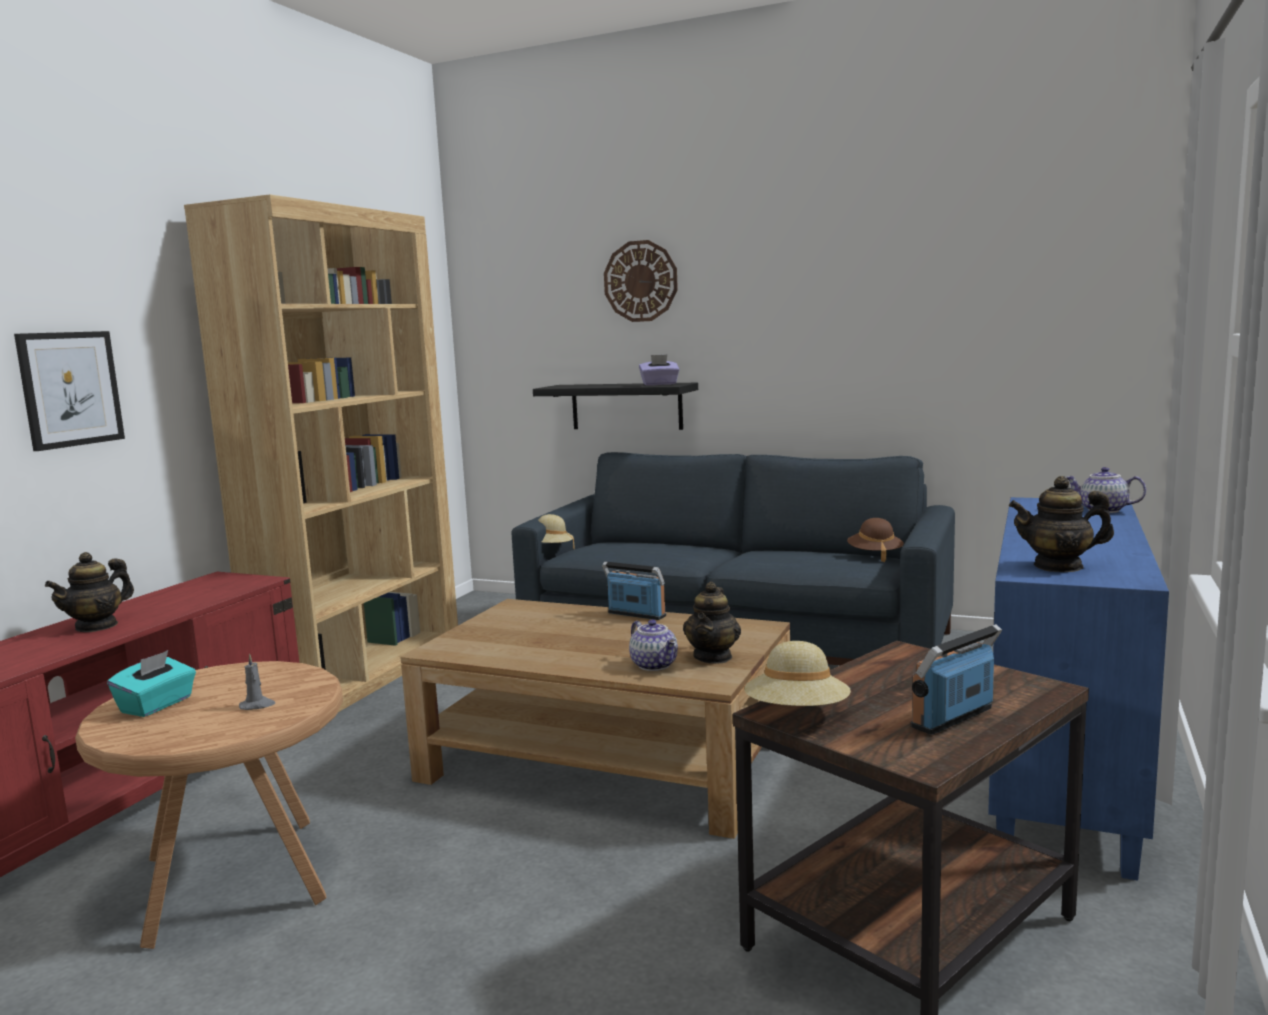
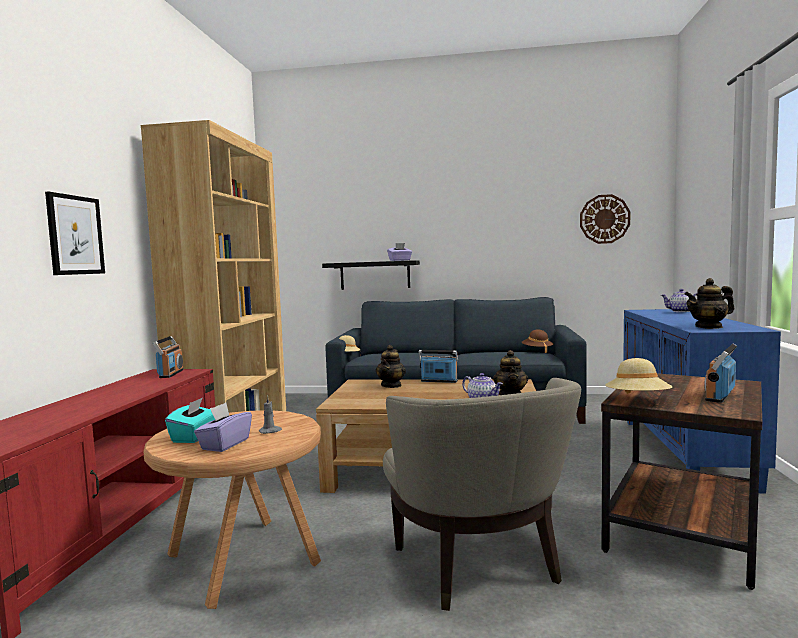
camera: 15 degrees left, 5 degrees down
(97, 626) = (104, 397): teapot -> teapot (391, 385)
(177, 724) = (224, 444): none -> purple tissue box
(225, 584) = (170, 374): none -> radio
(535, 945) = (479, 567): none -> beige armchair
(640, 281) = (384, 202): wall clock -> wall clock (604, 219)

